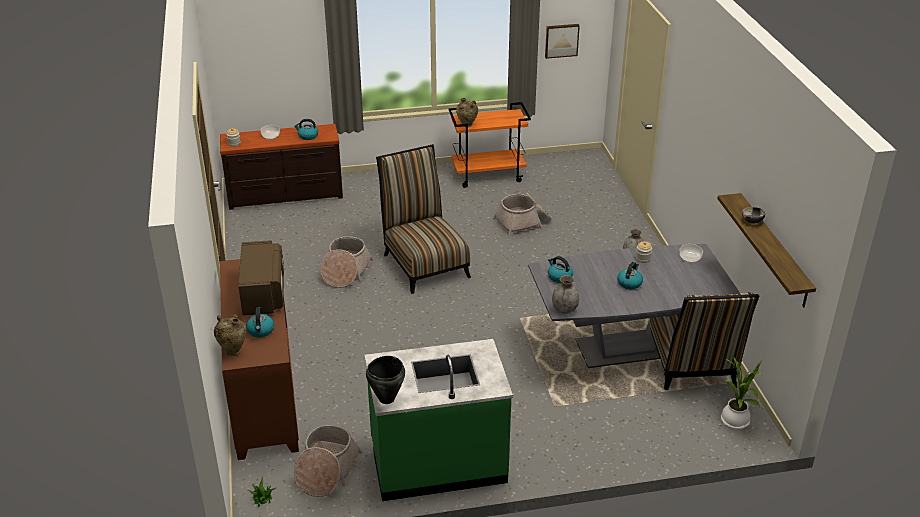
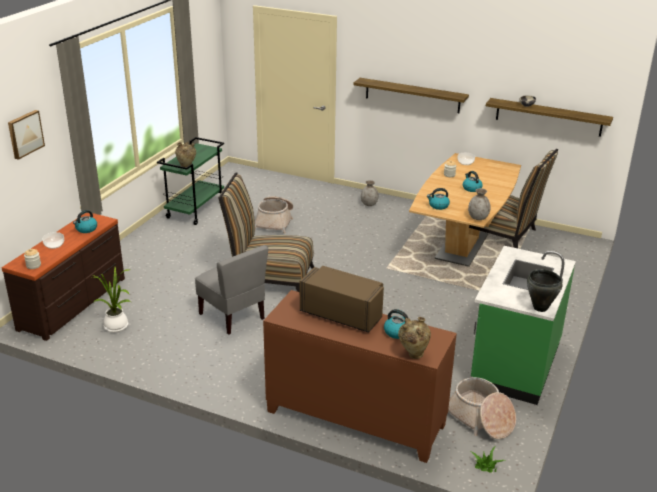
camera: 55 degrees left, 5 degrees down
(345, 271) = (233, 316): basket -> grey chair
(488, 175) = (195, 210): orange cart -> green cart
(561, 40) = (200, 75): picture -> picture (25, 134)
(624, 349) = (461, 247): grey dining table -> brown dining table
(697, 152) = (412, 95): none -> shelf
(735, 422) = (566, 243): potted plant -> potted plant (117, 327)

